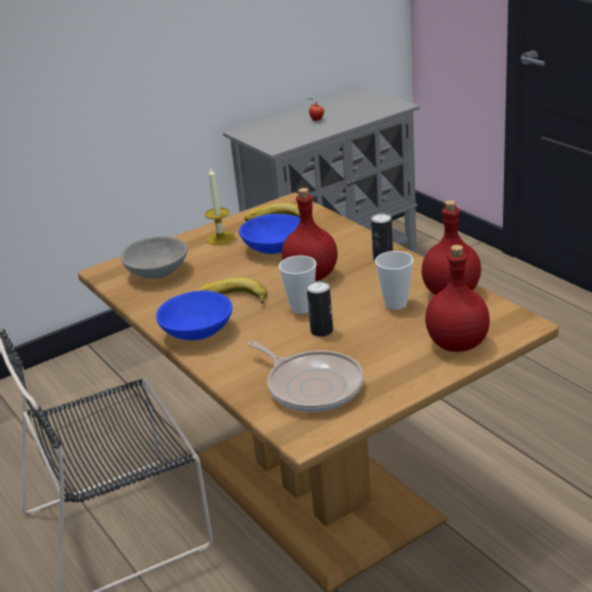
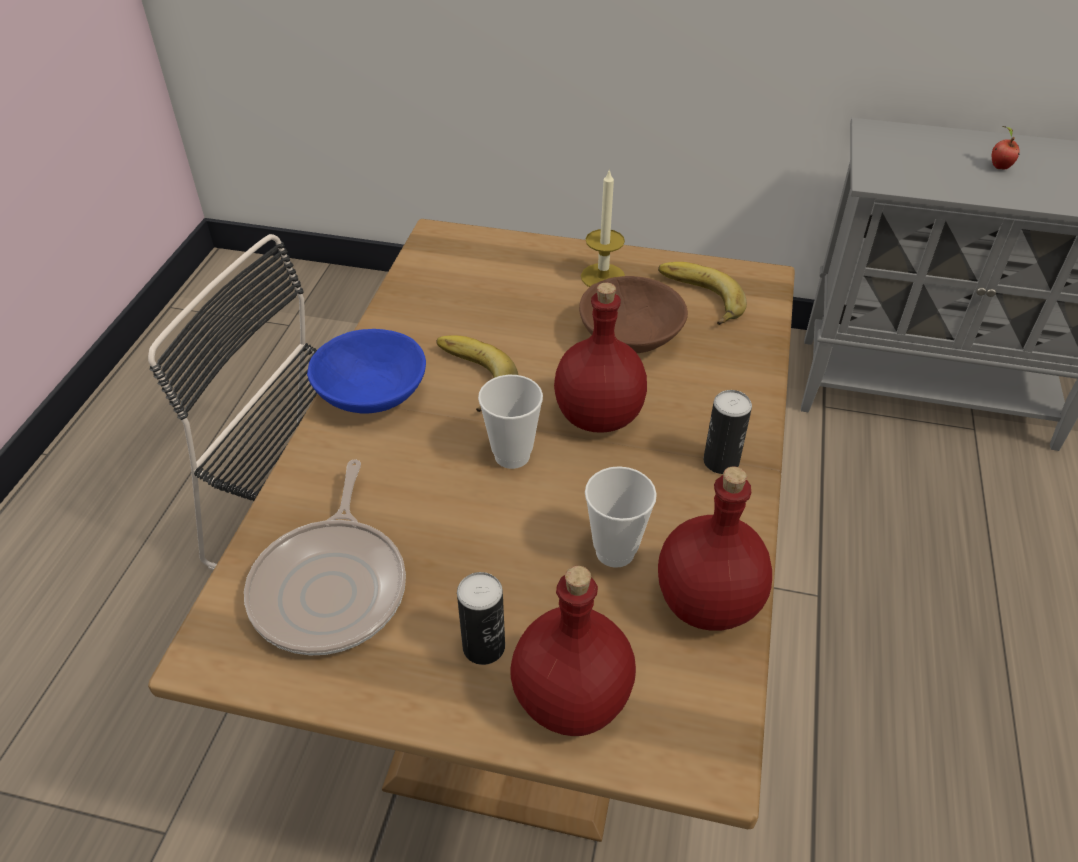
camera: 45 degrees right, 15 degrees up
(158, 272) = (473, 277): grey bowl -> none
(274, 248) = (631, 337): blue bowl -> brown bowl
(322, 331) = (473, 512): can -> can (483, 646)

